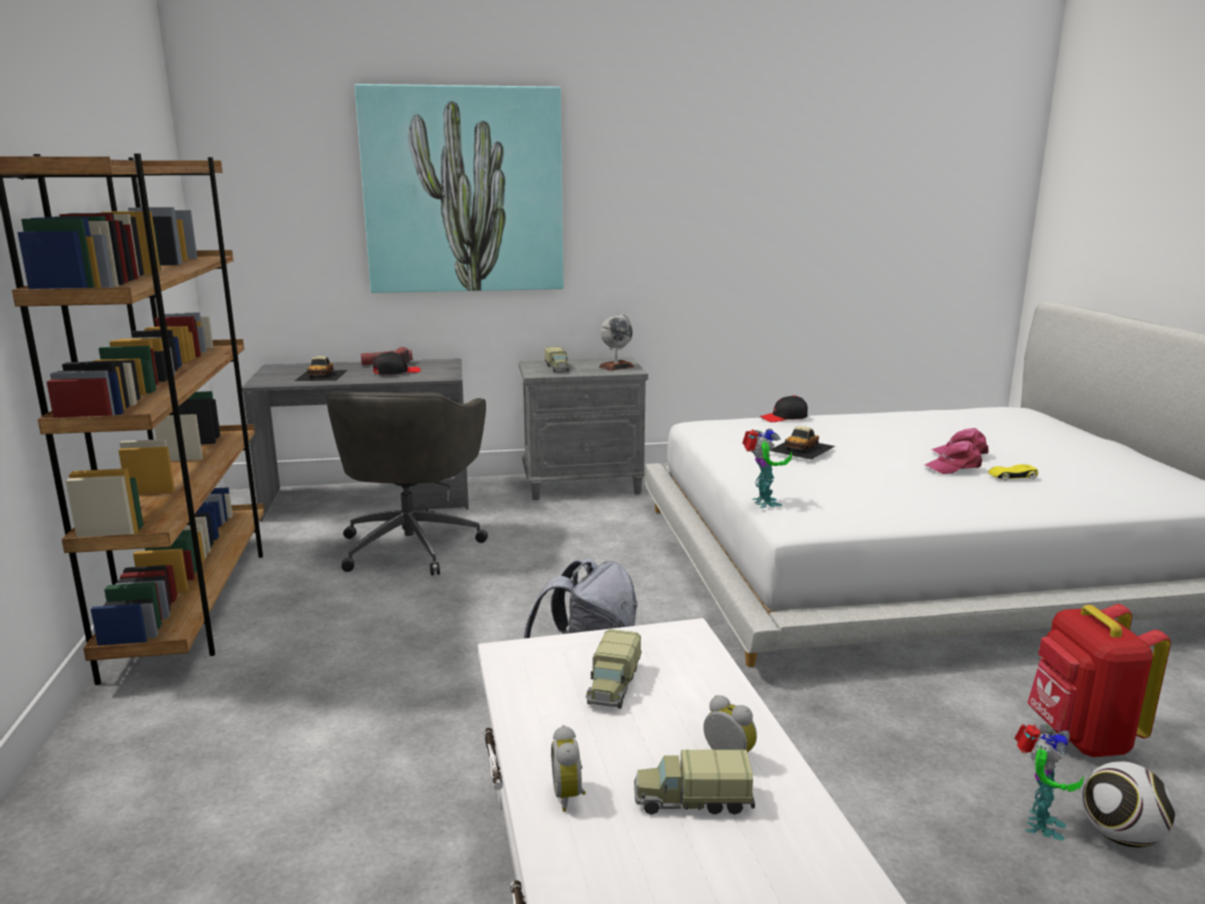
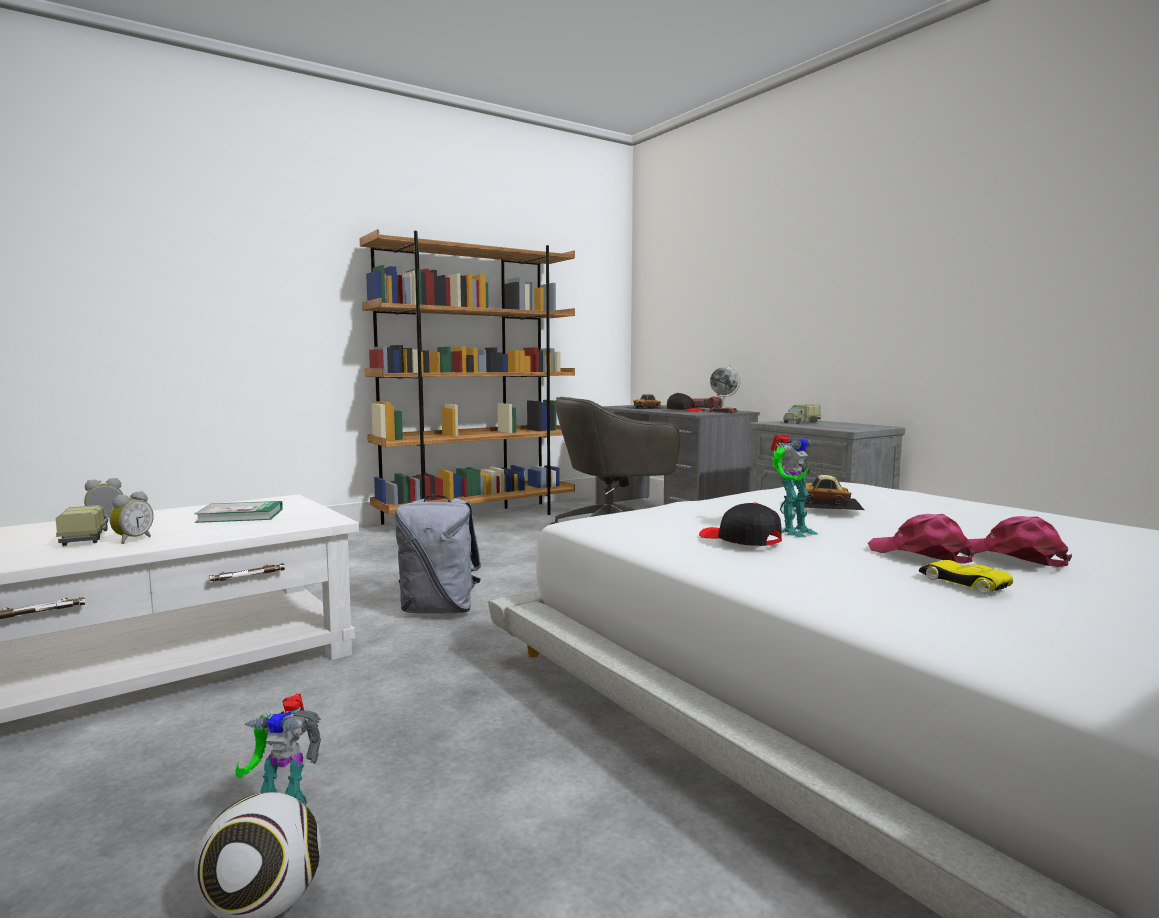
camera: 65 degrees right, 10 degrees down
(464, 191) = (775, 264): picture -> none
(613, 686) = (240, 515): toy truck -> book
(616, 367) = (850, 427): globe -> globe (723, 412)
(763, 503) = (623, 509): toy robot -> toy robot (792, 531)
(784, 418) = (942, 496): black cap -> black cap (740, 540)
(1080, 738) = (505, 877): red backpack -> none

